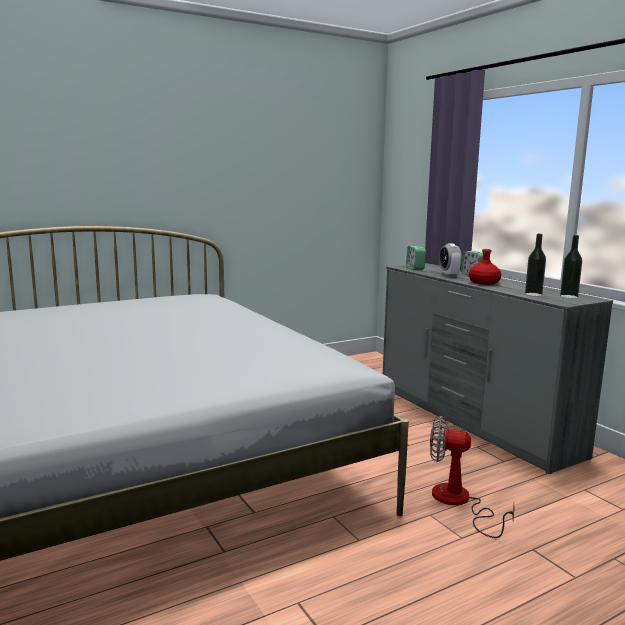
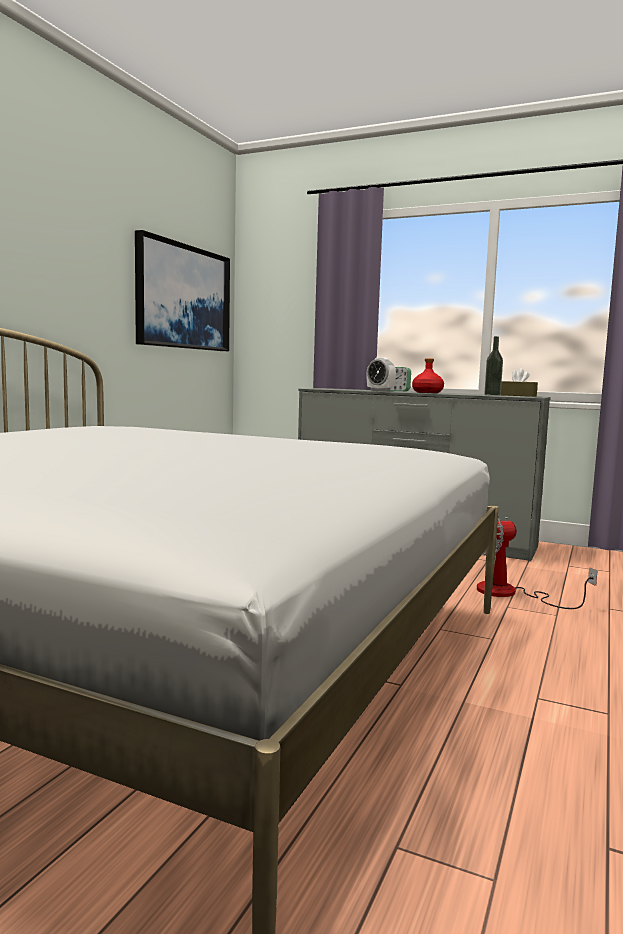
camera: 35 degrees left, 5 degrees down
(316, 181) = (183, 297): none -> picture
(415, 268) = (331, 389): alarm clock -> none
(569, 296) = (518, 395): bottle -> brown tissue box

